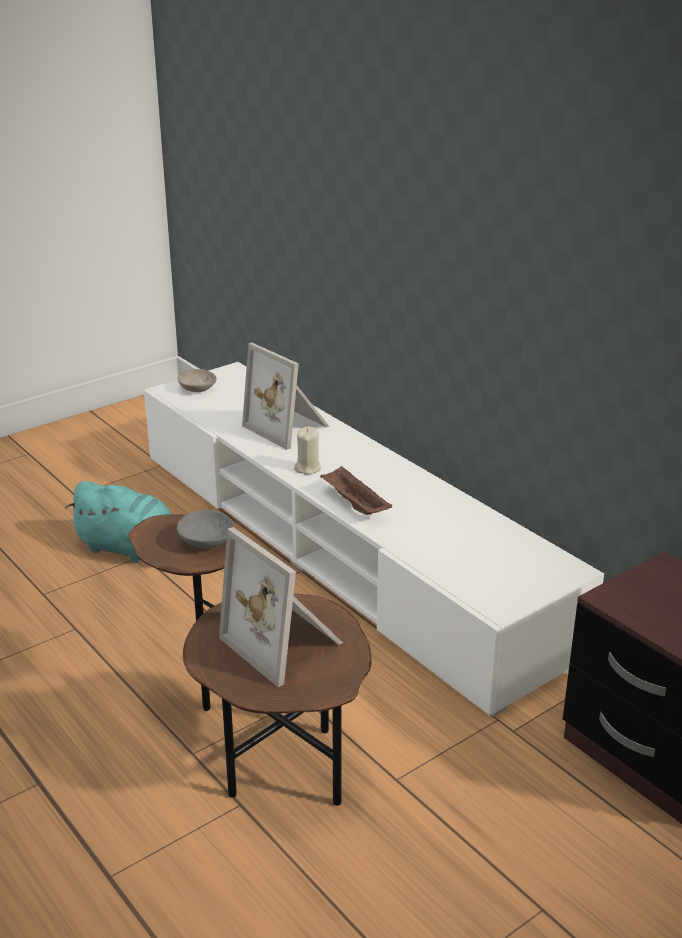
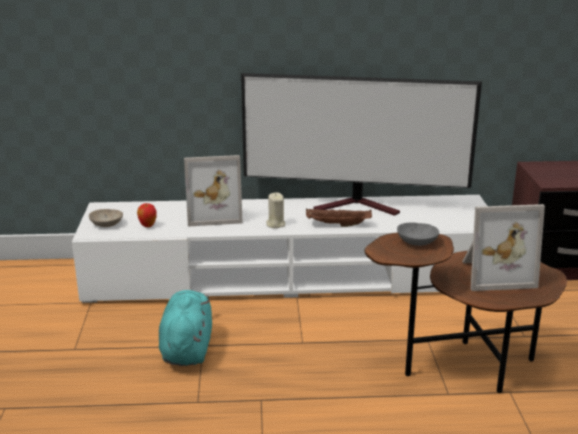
camera: 55 degrees left, 5 degrees down
(130, 549) = (187, 348): turquoise plush toy -> turquoise plush toy turned 60 degrees counterclockwise
(218, 407) = (147, 226): none -> apple
(431, 499) = (359, 206): none -> television

